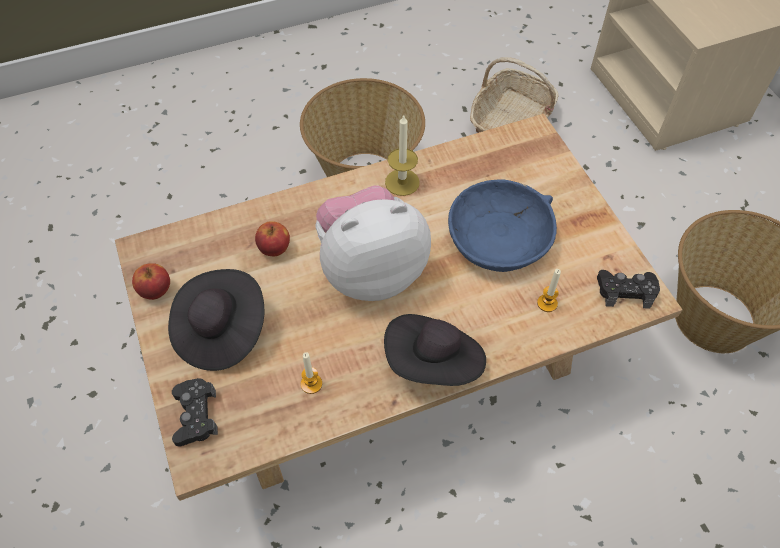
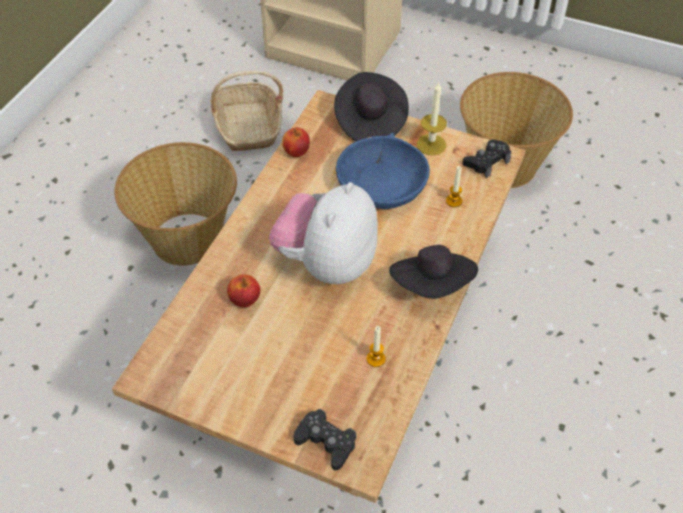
camera: 45 degrees left, 5 degrees down
(155, 290) = (192, 394): apple -> apple (296, 152)
(220, 331) = (275, 379): black hat -> black hat (369, 121)
(402, 182) = (279, 194): candle -> candle (431, 144)

